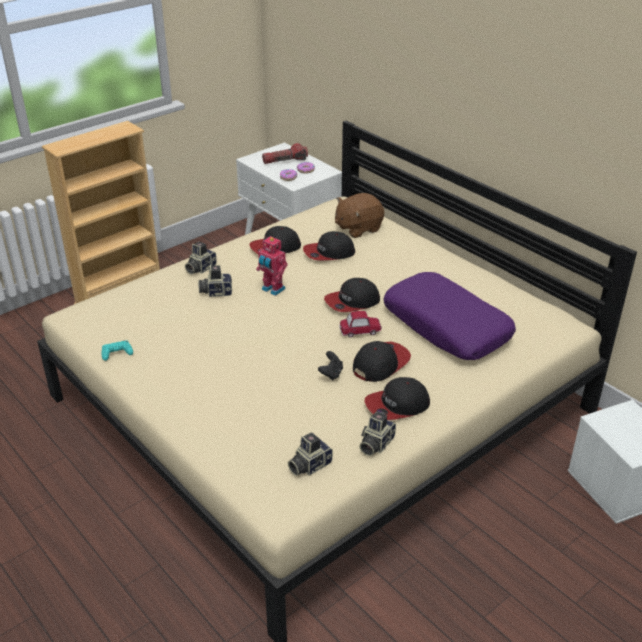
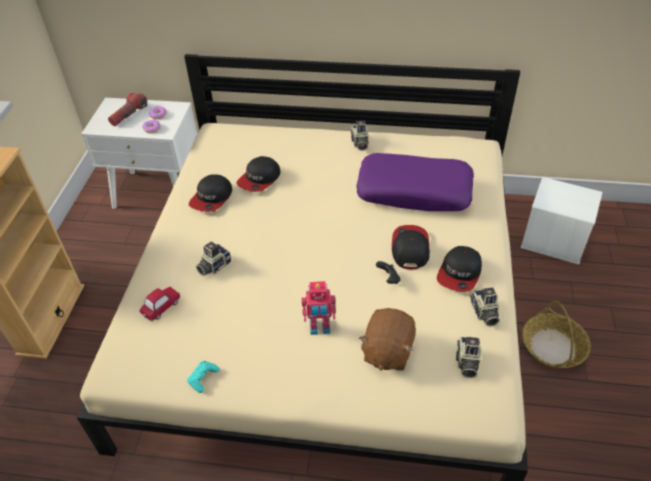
camera: 40 degrees left, 10 degrees up
(200, 268) = (172, 253): camera -> camera (359, 143)
(272, 290) = (257, 236): toy robot -> toy robot (320, 328)
(352, 302) = (329, 210): cap -> none
(358, 228) = (254, 146): brown plush toy -> brown plush toy (387, 351)
(360, 330) = (364, 230): toy car -> toy car (161, 306)
(485, 569) = (553, 347): none -> basket

